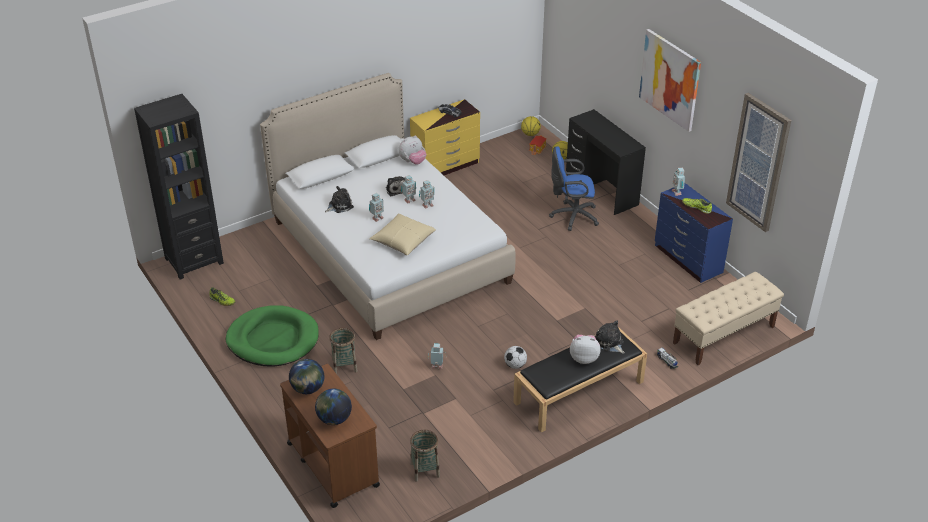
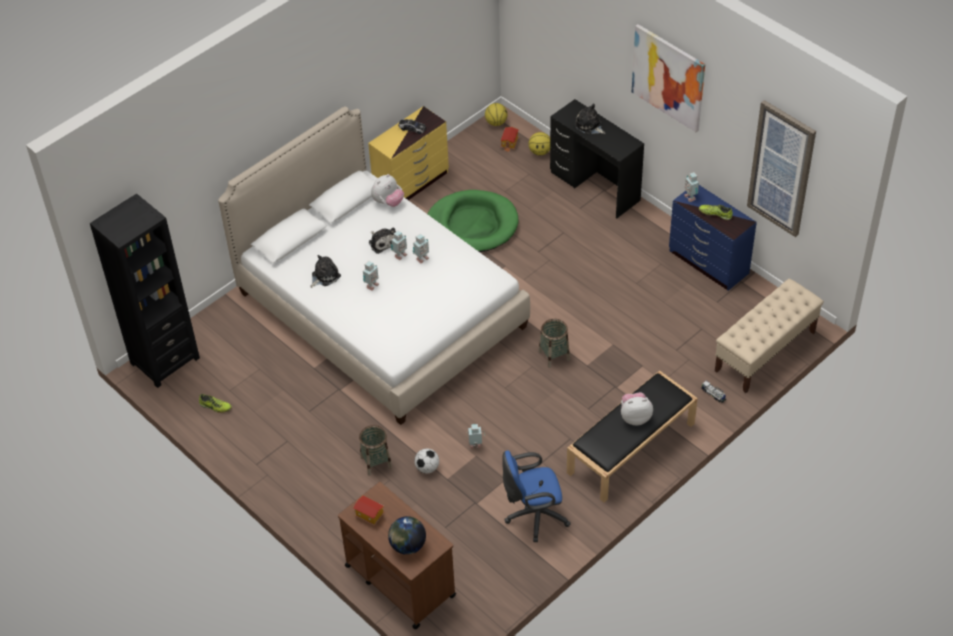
camera: 10 degrees left, 10 degrees up
(273, 339) = (288, 445): green dog bed -> green dog bed (472, 225)
(308, 389) = (369, 516): globe -> toy house
(403, 241) = (409, 310): beige pillow -> none
(425, 470) = (497, 568): basket -> basket (554, 355)
(515, 365) = (557, 428): football -> football (427, 468)
(572, 216) = (570, 228): blue office chair -> blue office chair (533, 516)
(610, 343) = (657, 393): plush toy -> plush toy (589, 126)

